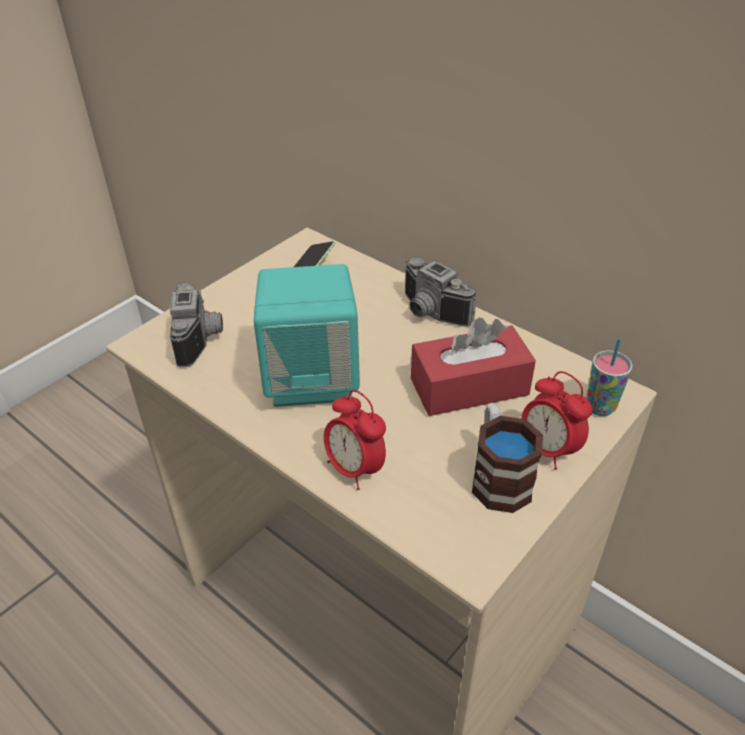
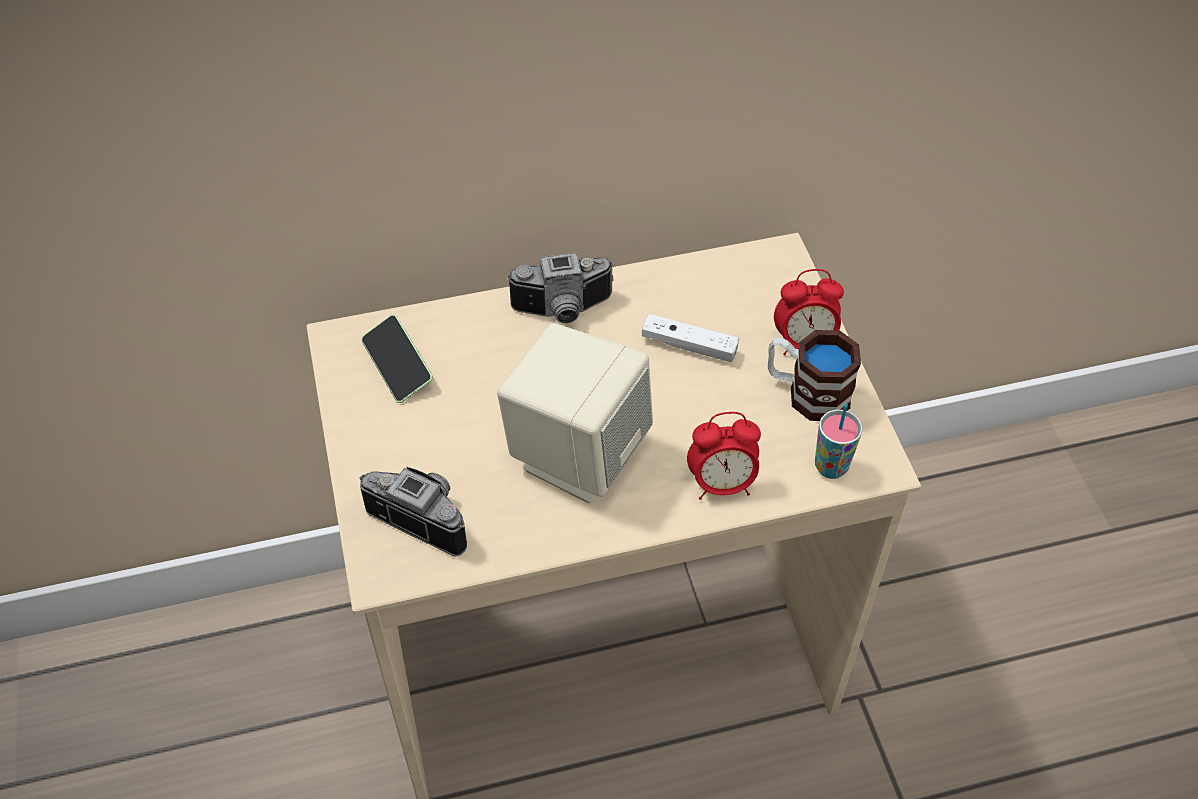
camera: 55 degrees left, 10 degrees up
(312, 379) = (577, 454): turquoise speaker -> beige speaker
(469, 387) = (689, 346): red tissue box -> white game controller
(600, 407) = (786, 278): cup -> cup (831, 467)

